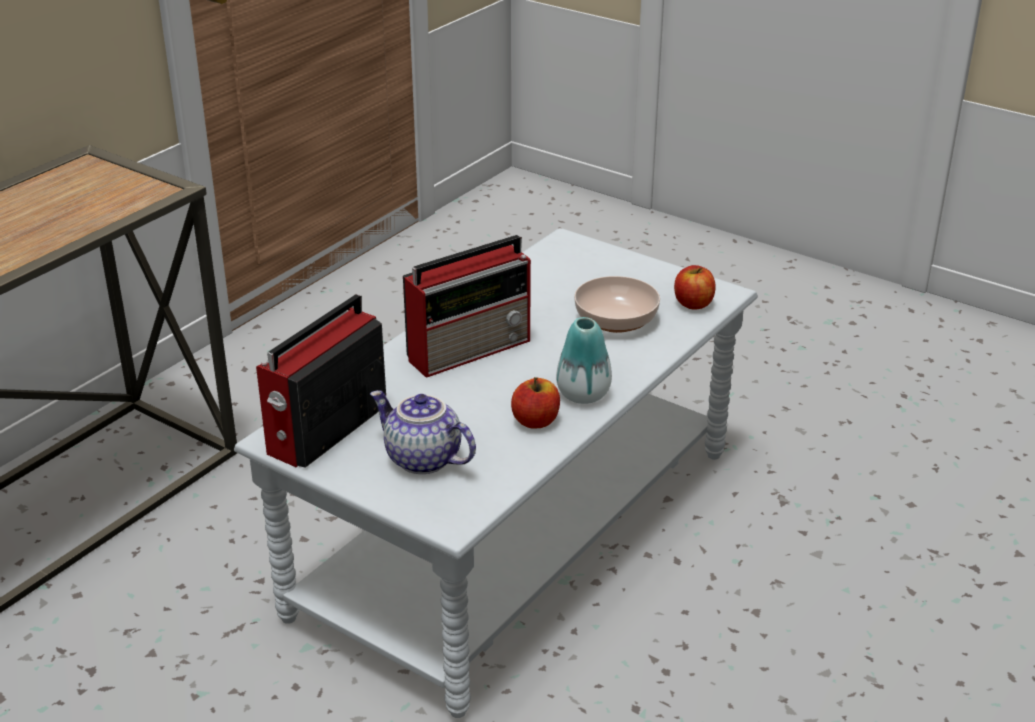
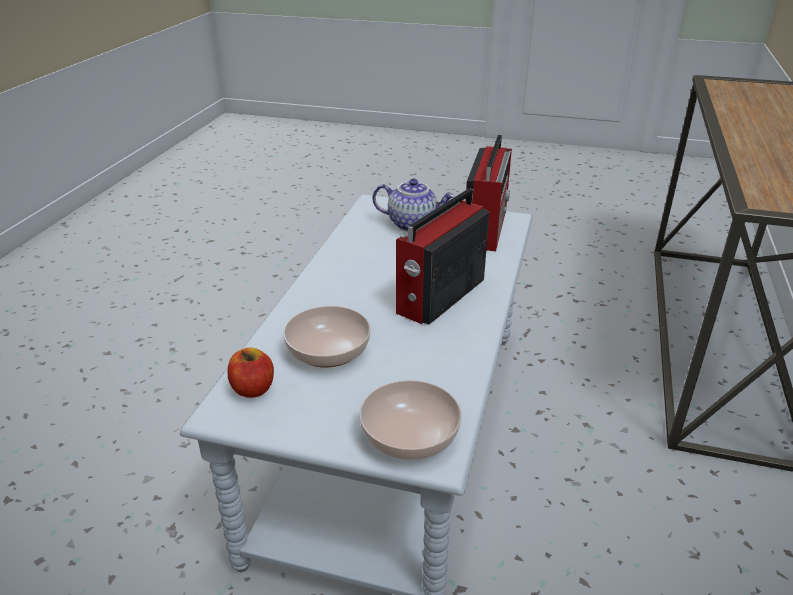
camera: 160 degrees right, 0 degrees up
(535, 421) = (355, 256): apple -> none
(577, 254) = (409, 435): none -> bowl
(583, 394) = (329, 279): vase -> none

